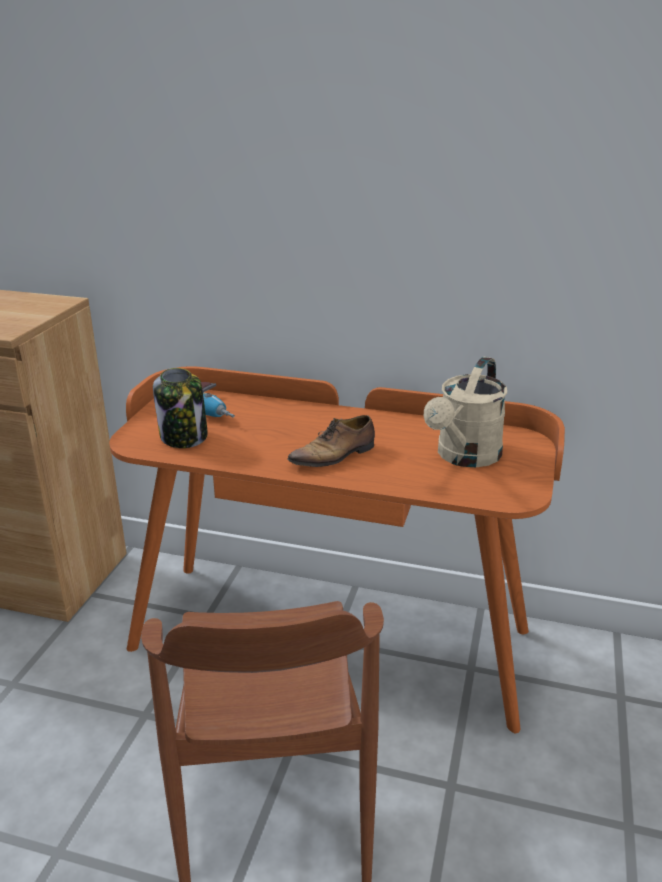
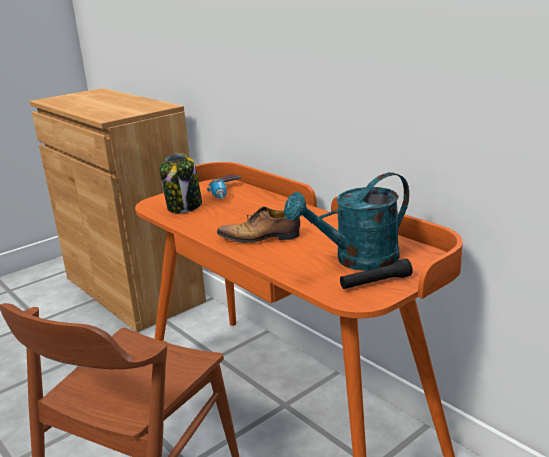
camera: 35 degrees right, 5 degrees down
(464, 457) = (357, 260): beige watering can -> turquoise watering can
(511, 476) = (375, 282): none -> black flashlight

